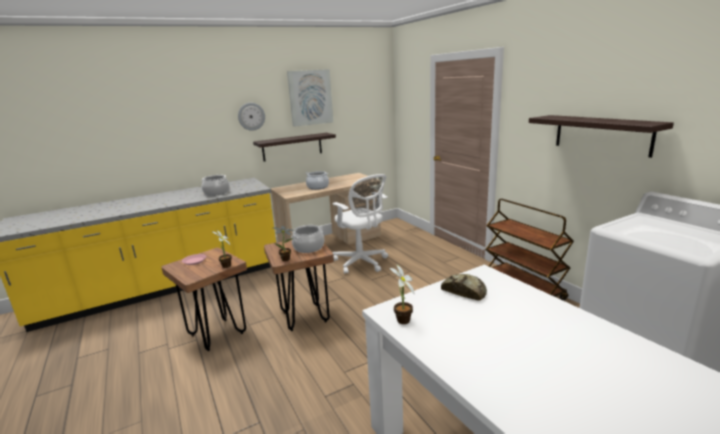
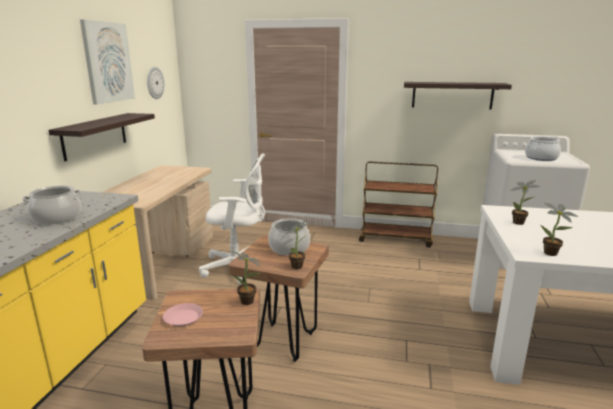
camera: 50 degrees left, 0 degrees up
(251, 116) = (42, 88): wall clock -> wall clock (154, 83)
(318, 187) = (153, 187): cooking pot -> cooking pot (541, 158)
(464, 291) = (520, 223): bread -> potted plant

